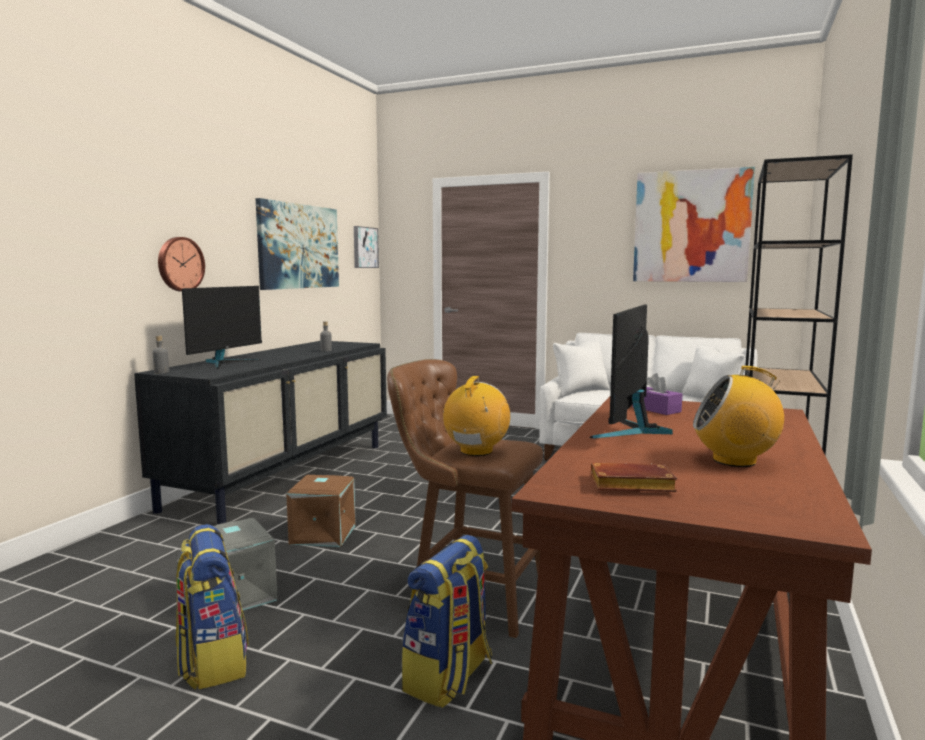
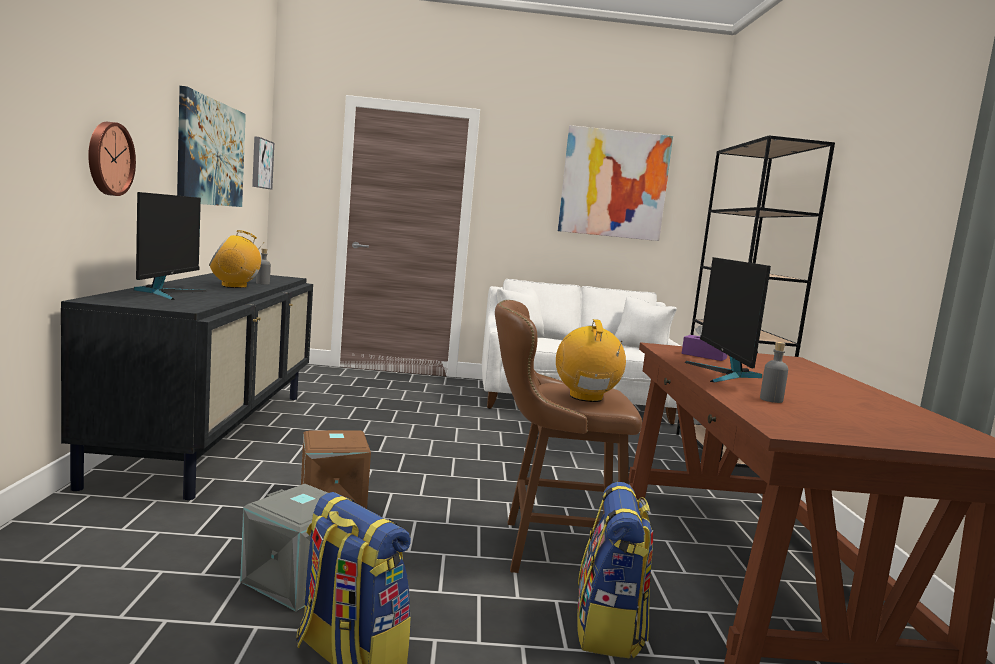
camera: 25 degrees left, 0 degrees up
(161, 372) = (103, 302): grey bottle -> grey bottle (771, 400)
(629, 486) = (828, 423): brown book -> none
(735, 461) = (849, 400): radio -> radio (234, 286)

